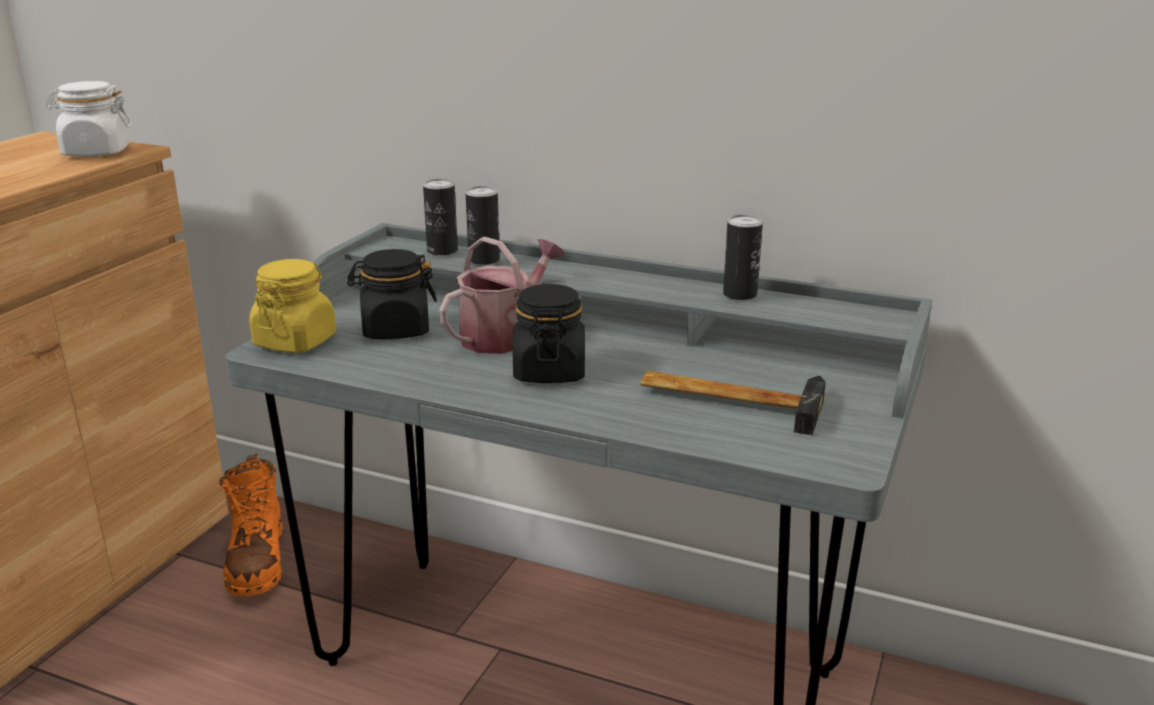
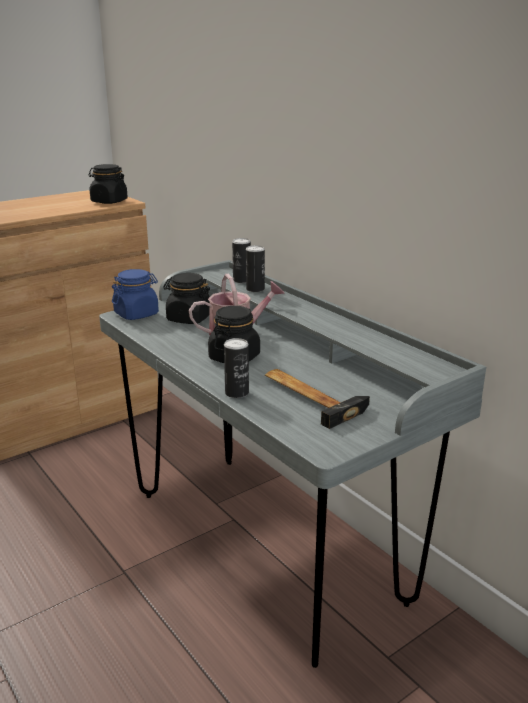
camera: 30 degrees right, 0 degrees up
(96, 152) = (109, 201): white jar -> black jar
(257, 560) = (154, 434): orange boot -> none
(295, 341) = (136, 314): yellow jar -> blue jar
(740, 294) = (370, 337): can -> can (237, 393)

